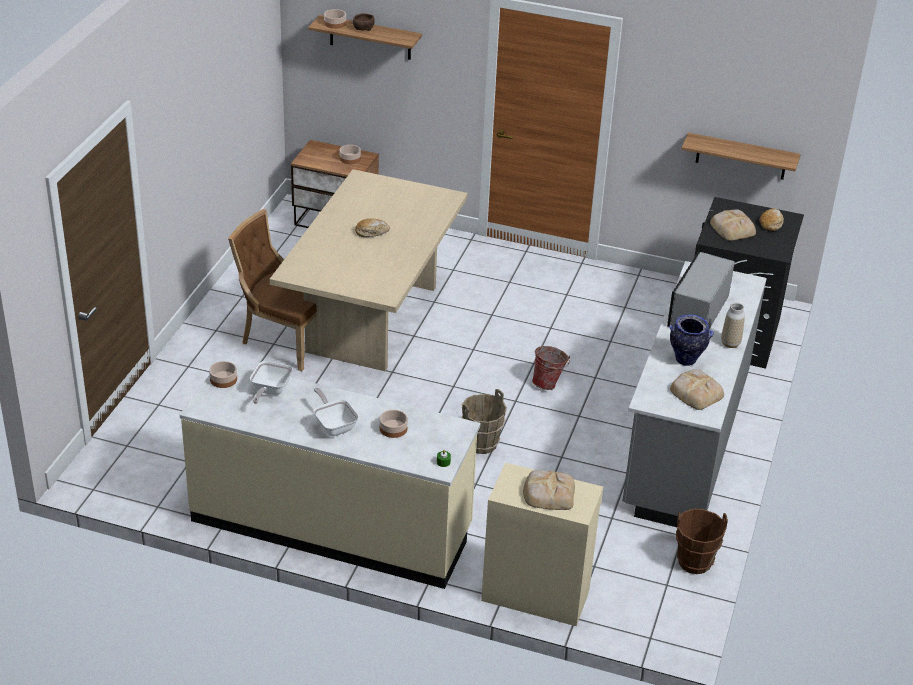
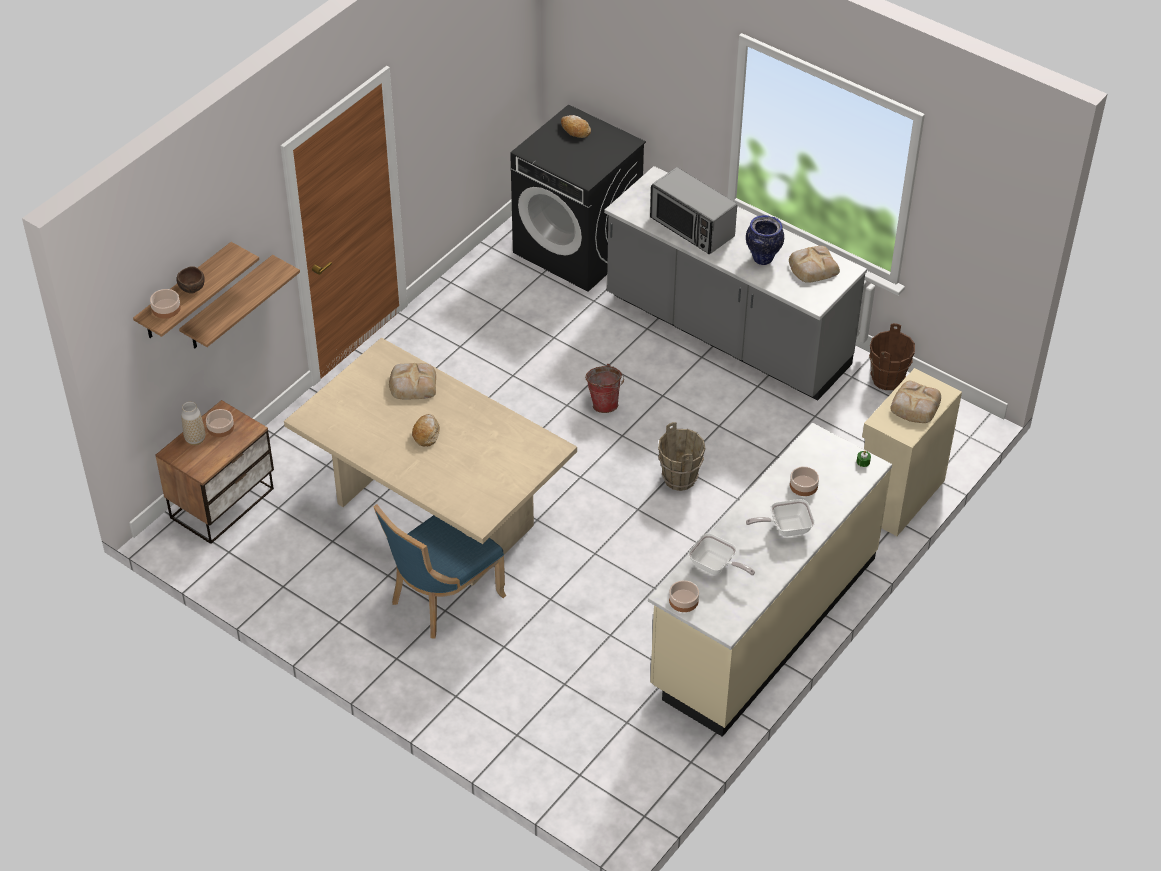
camera: 70 degrees left, 10 degrees up
(285, 340) = (442, 599): brown chair -> blue chair
(730, 343) = (748, 222): vase -> vase (195, 439)
(732, 228) = (572, 158): bread -> bread (412, 384)
(741, 156) = (491, 103): shelf -> shelf (228, 304)

